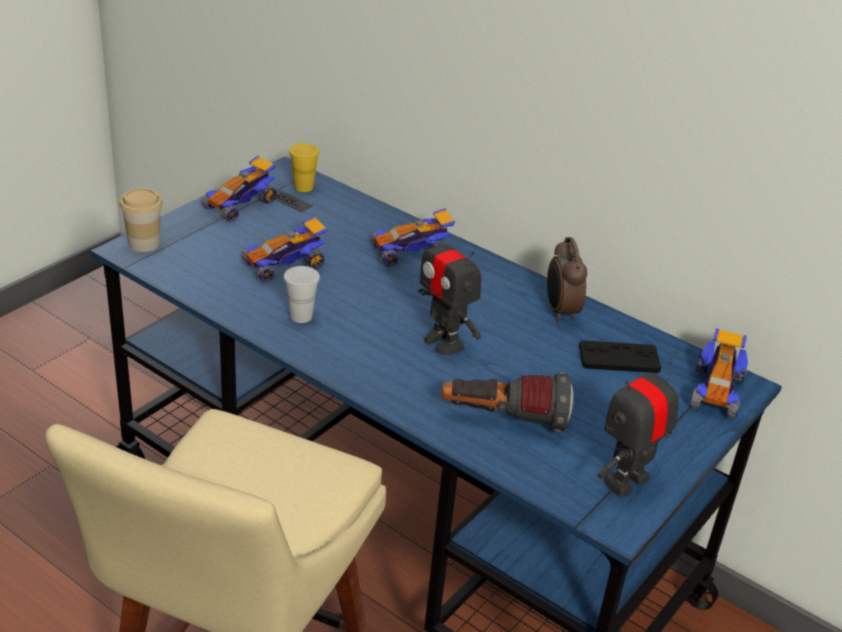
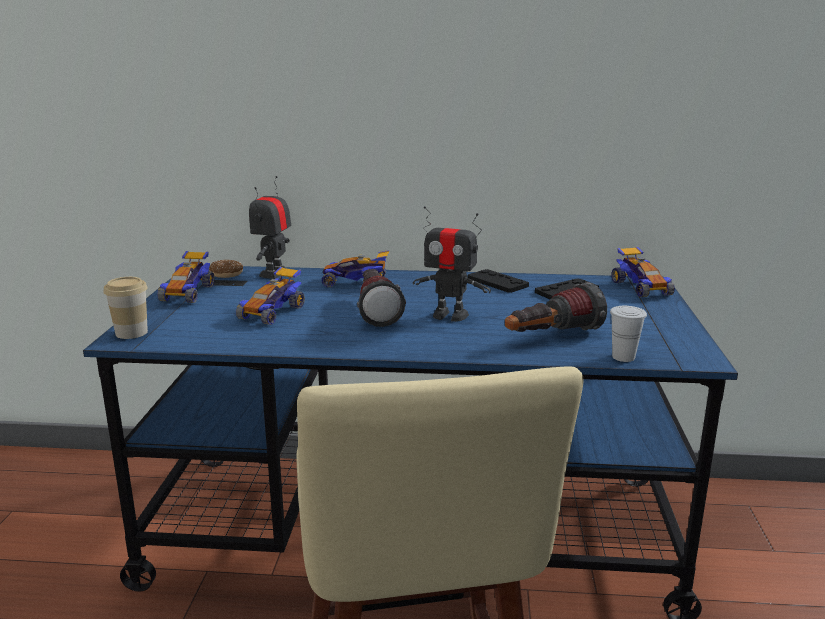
camera: 30 degrees left, 15 degrees down
(301, 316) = (327, 333): white cup -> white cup (623, 357)
(303, 187) = (226, 274): yellow cup -> donut
(380, 304) = (376, 311): none -> flashlight
(411, 252) = (356, 283): toy car -> toy car turned 60 degrees clockwise
(560, 311) = (497, 282): alarm clock -> black game controller
(626, 481) = (668, 339): toy robot -> toy robot (273, 274)

